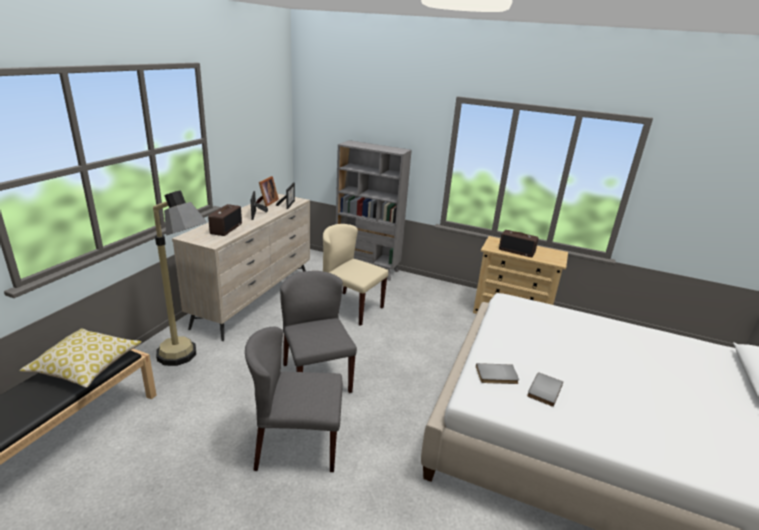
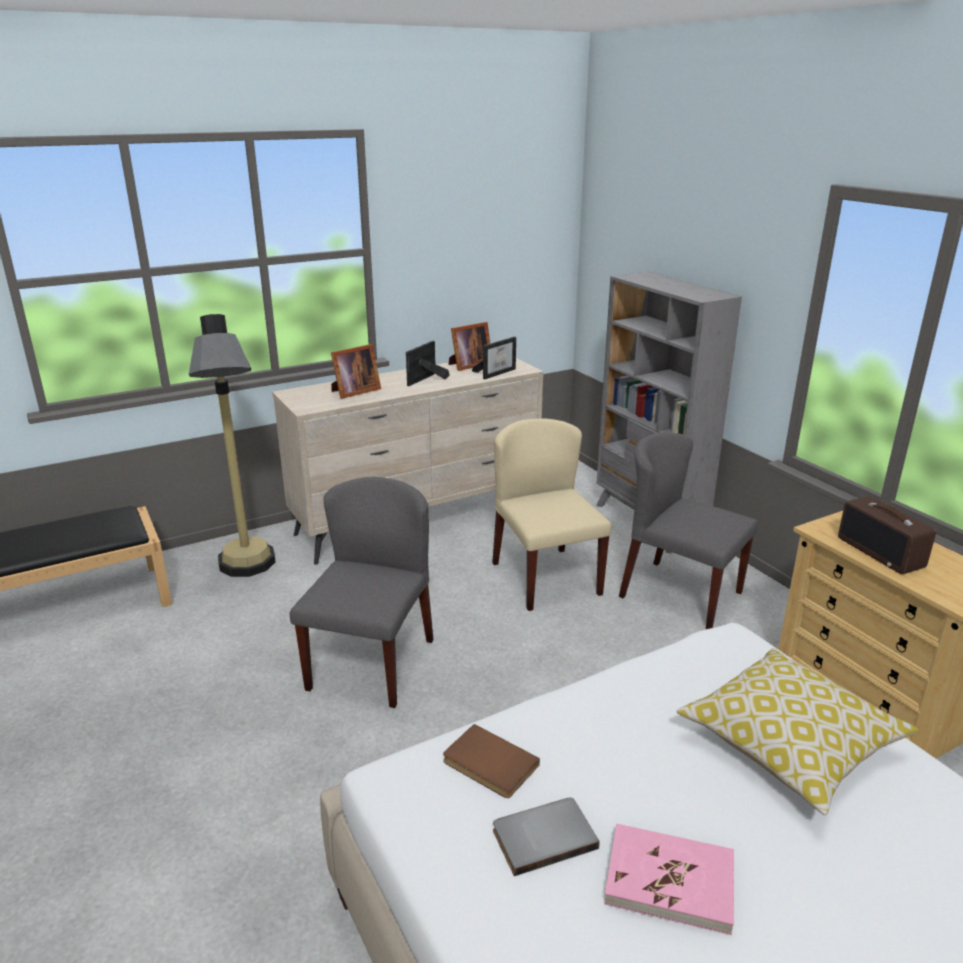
camera: 40 degrees right, 0 degrees up
(86, 367) = (81, 533): pillow -> pillow (790, 745)
(226, 228) = (354, 392): radio -> picture frame
(297, 445) = (239, 746): grey chair -> grey chair (679, 594)
(497, 376) = (488, 765): grey book -> brown book
(590, 383) = (669, 880): none -> pink book

